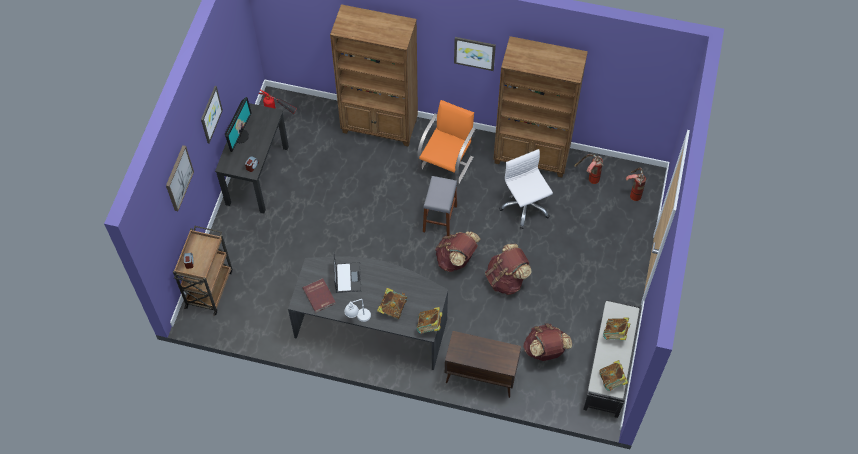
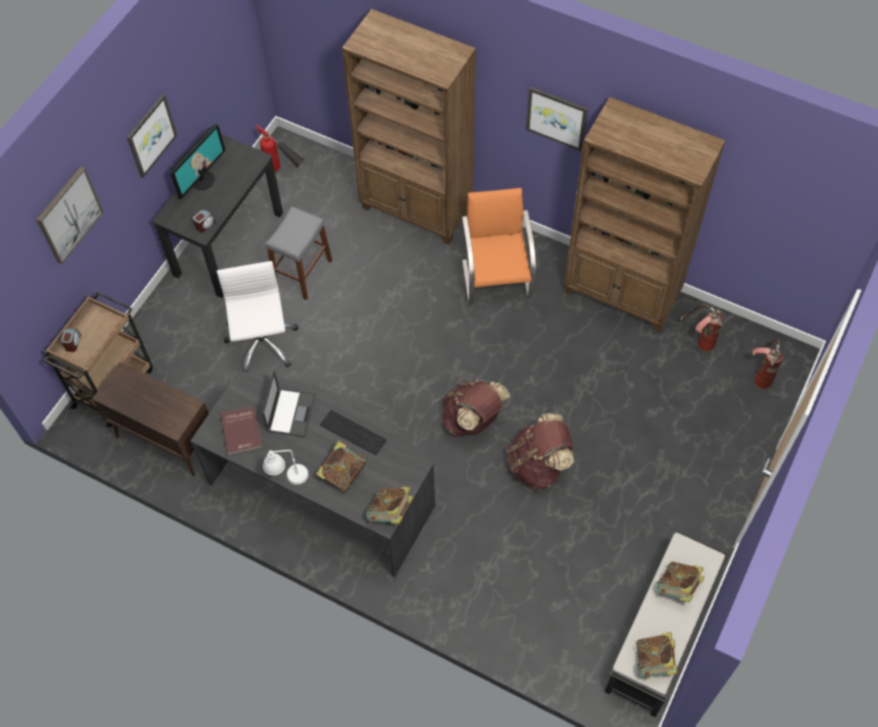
camera: 15 degrees right, 0 degrees up
(390, 282) = (351, 433): none -> keyboard
(440, 219) = (465, 356): grey stool -> grey stool (302, 273)
(446, 162) = (497, 278): orange chair -> orange chair turned 45 degrees counterclockwise
(480, 377) = (460, 604): brown cabinet -> brown cabinet (165, 440)
(525, 206) = (593, 363): white office chair -> white office chair (262, 344)
(545, 351) = (569, 586): brown backpack -> none

